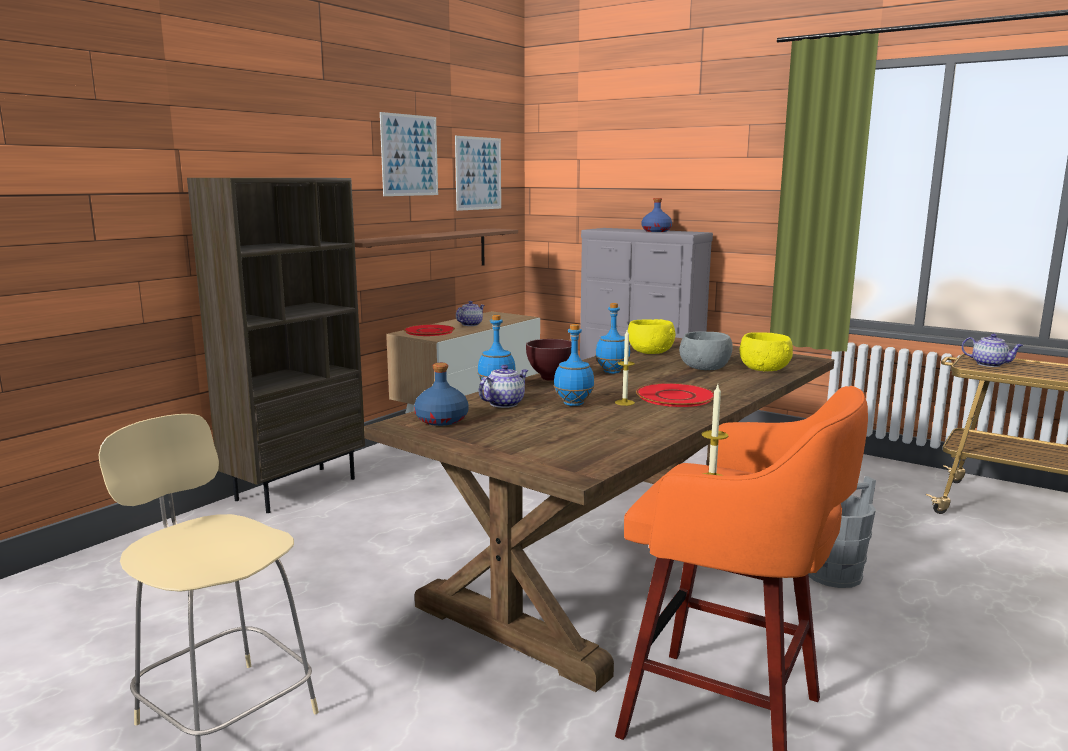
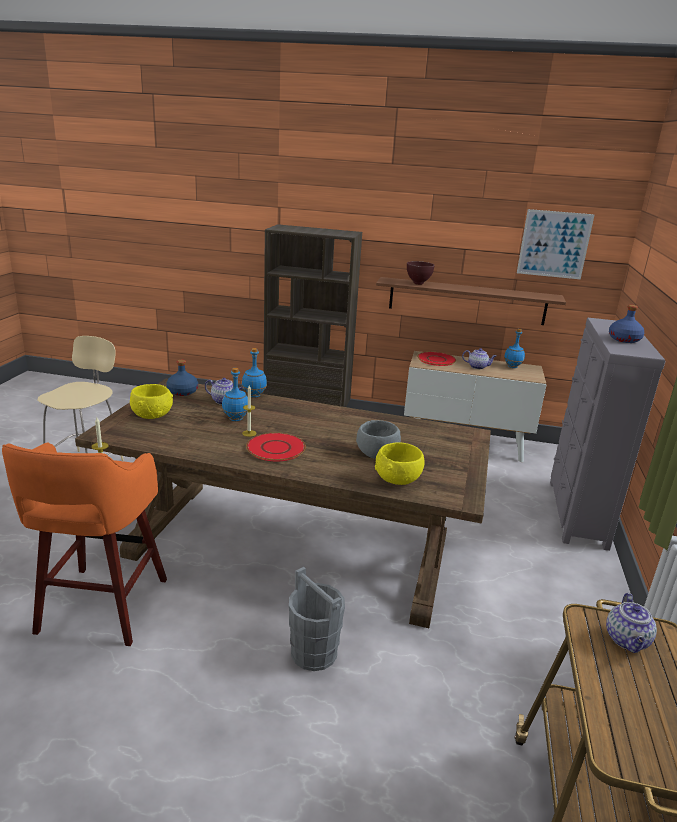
camera: 65 degrees right, 10 degrees up
(409, 155) = (468, 222): picture -> none
(549, 378) = (295, 405): brown bowl -> brown bowl (418, 283)
(612, 372) = (331, 422): blue bottle -> blue bottle (512, 367)
(650, 352) = (414, 429): yellow bowl -> yellow bowl (152, 414)

